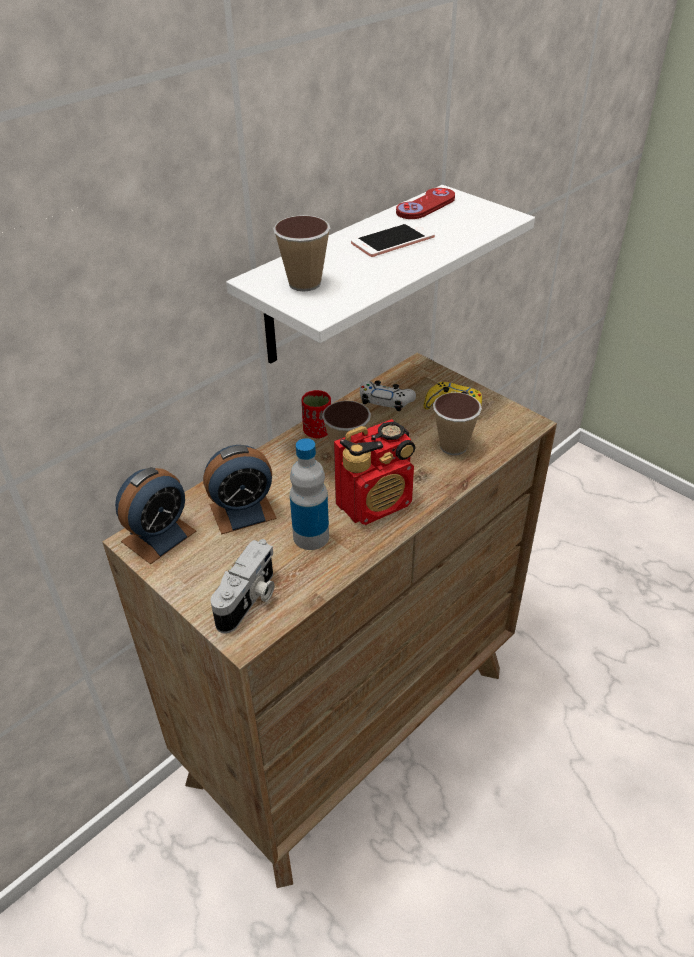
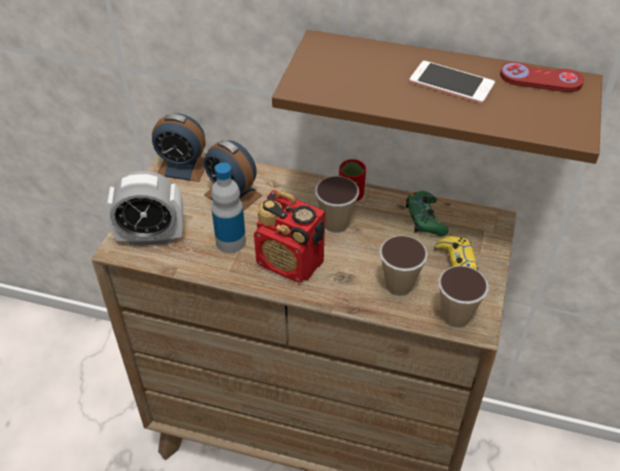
camera: 60 degrees right, 5 degrees up
(249, 600) = (151, 237): camera -> alarm clock
(304, 283) = (334, 65): cup -> cup (456, 316)
(345, 276) = (443, 93): white shelf -> brown shelf
(386, 401) = (425, 219): white game controller -> green game controller

